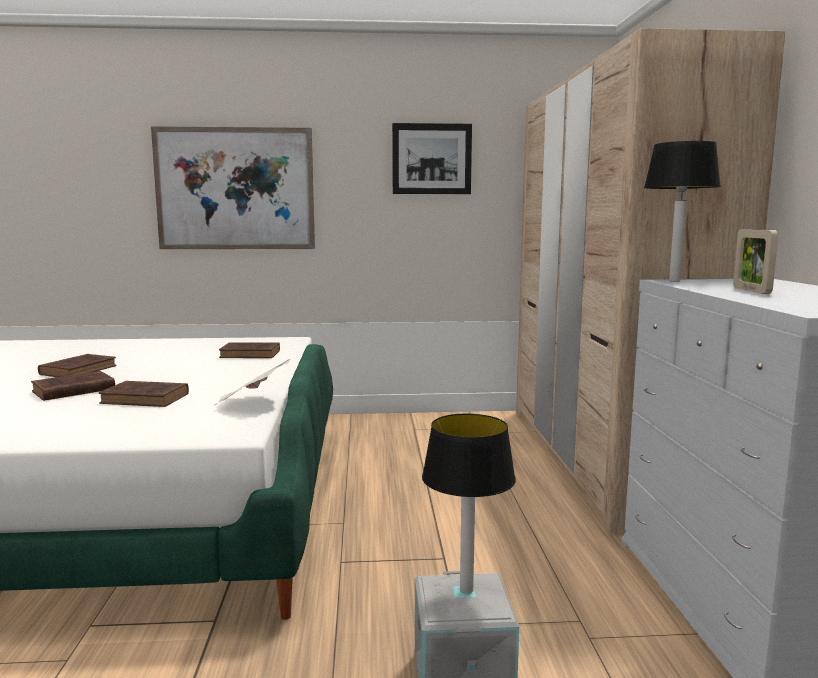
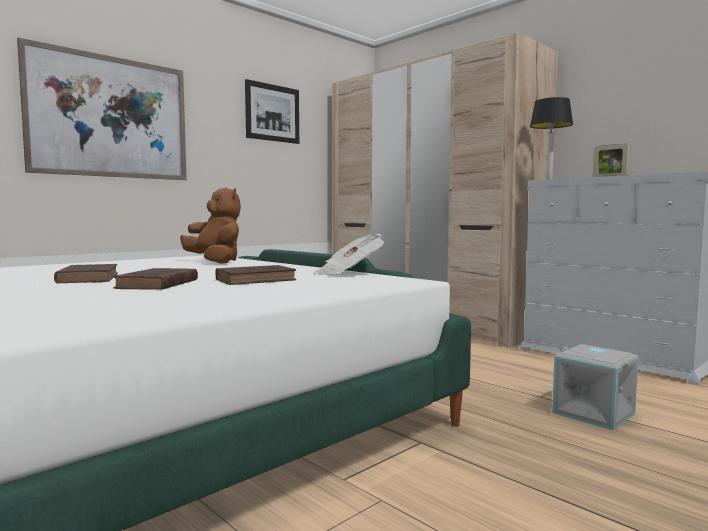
camera: 40 degrees left, 5 degrees down
(252, 354) = (215, 262): brown book -> brown plush toy
(465, 590) = (597, 348): table lamp -> none

